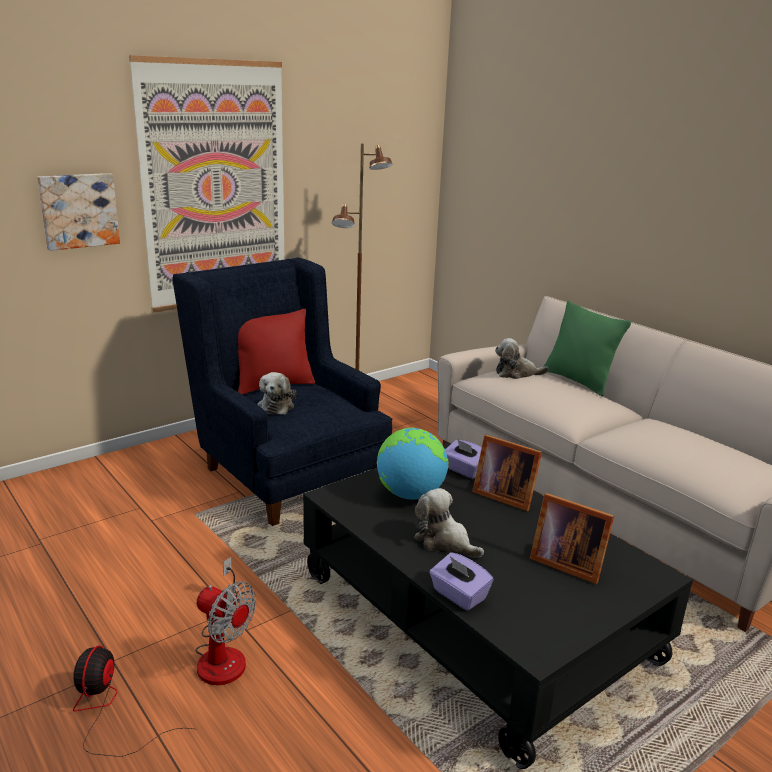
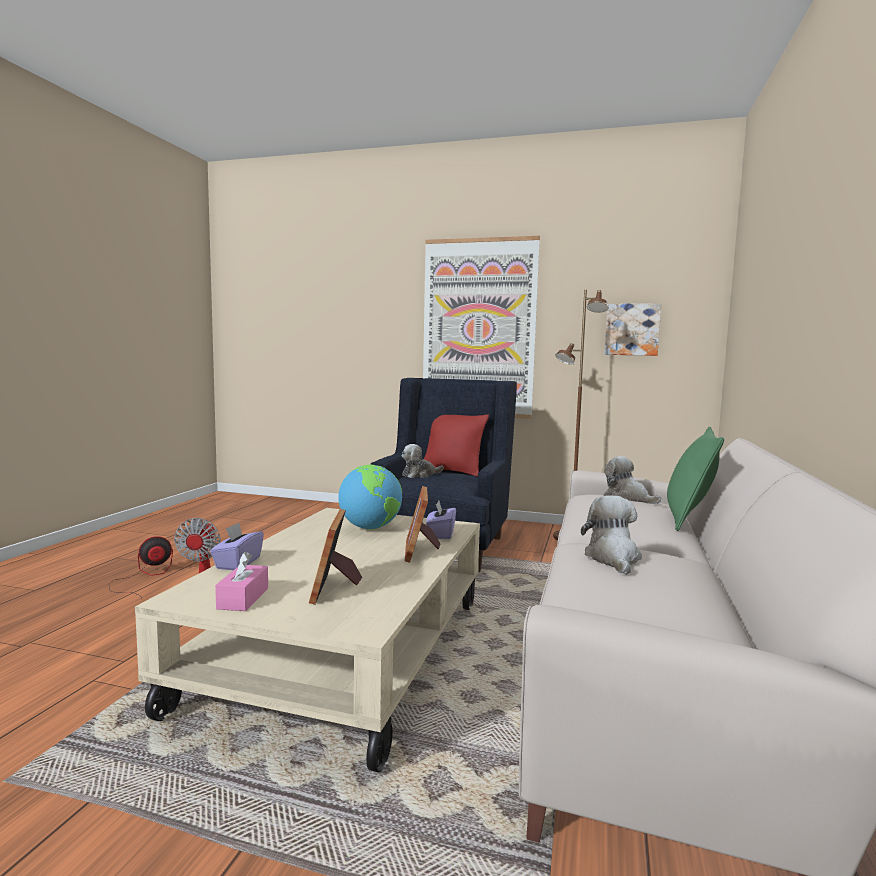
camera: 55 degrees right, 15 degrees down
(78, 210) = (384, 337): picture -> picture (632, 329)
(444, 542) = (312, 547): plush toy -> plush toy (613, 558)
(475, 617) = (346, 652): black coffee table -> beige coffee table
(560, 614) = (243, 598): none -> pink tissue box

